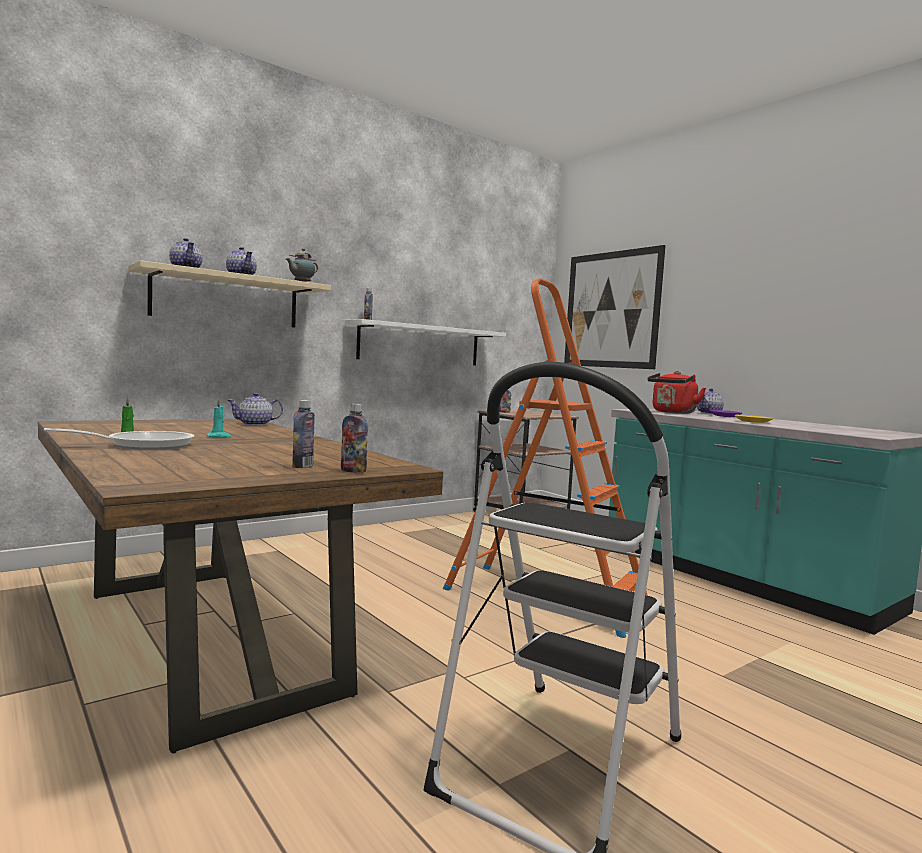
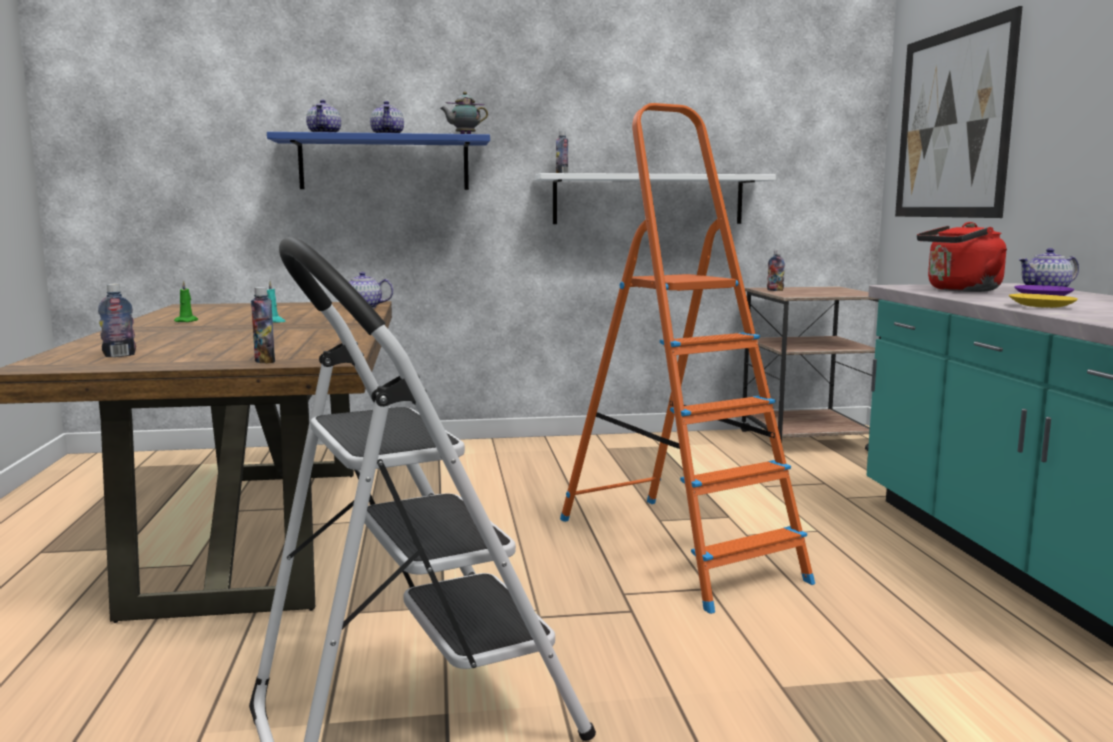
camera: 30 degrees right, 5 degrees up
(143, 445) = (172, 329): frying pan -> none
(226, 299) = (384, 163): beige shelf -> blue shelf
(302, 466) = (234, 355): bottle -> bottle (119, 355)

